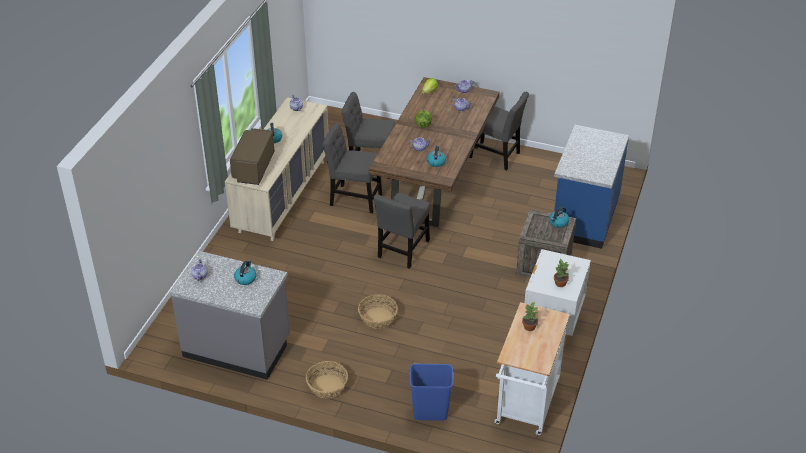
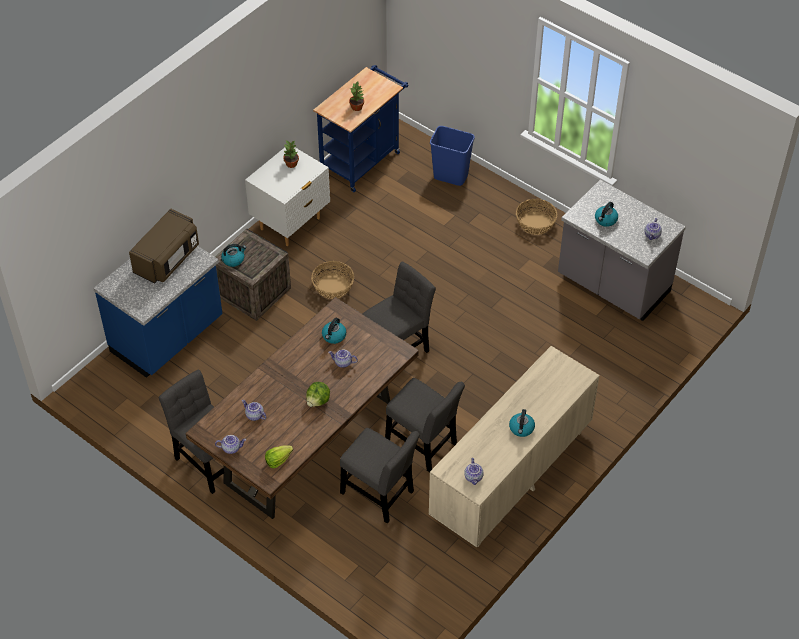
camera: 160 degrees left, 10 degrees up
(253, 167) = (559, 386): brown microwave -> brown microwave (167, 259)
(377, 318) = (460, 278): basket -> basket (333, 287)
(526, 406) = (363, 159): white cart -> blue cart

